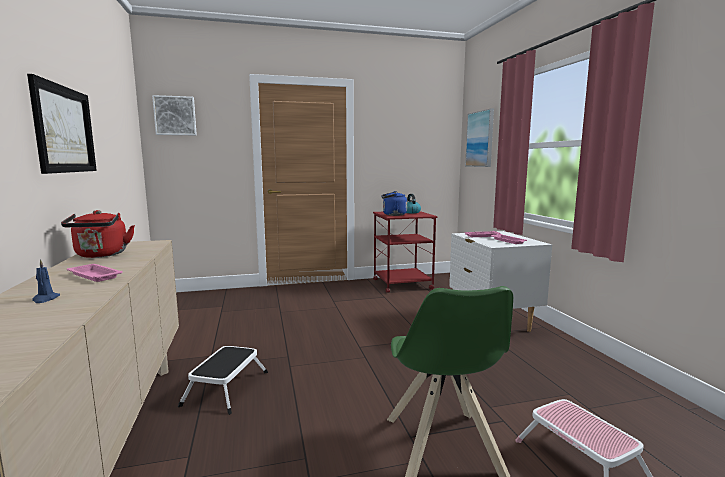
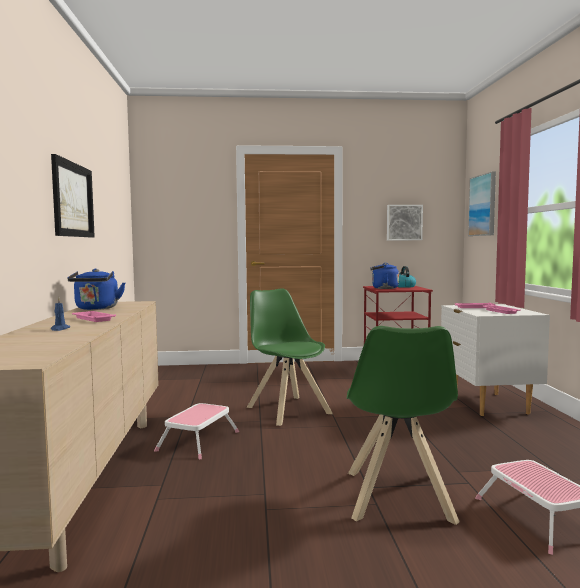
camera: 10 degrees right, 5 degrees down
(101, 255) = (96, 308): red kettle -> blue kettle
(175, 116) = (164, 188): picture -> picture (404, 222)
(225, 388) = (198, 441): black step ladder -> pink step ladder
(312, 340) = (287, 410): none -> green chair

